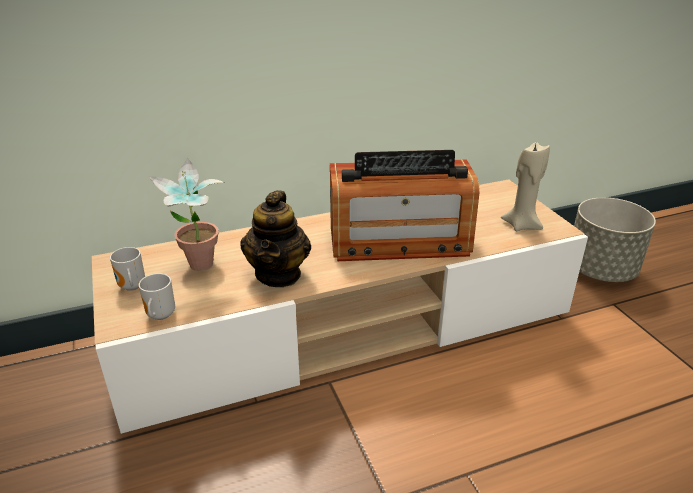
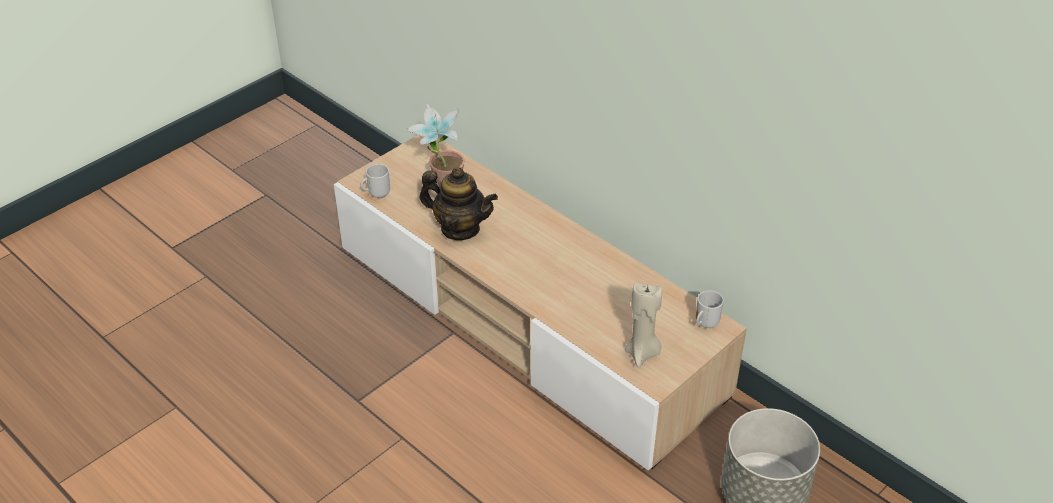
camera: 65 degrees right, 10 degrees up
(131, 287) = (400, 167): mug -> mug (704, 323)
(278, 274) = (460, 228): teapot -> teapot turned 135 degrees counterclockwise
(399, 241) = (554, 279): radio -> none

